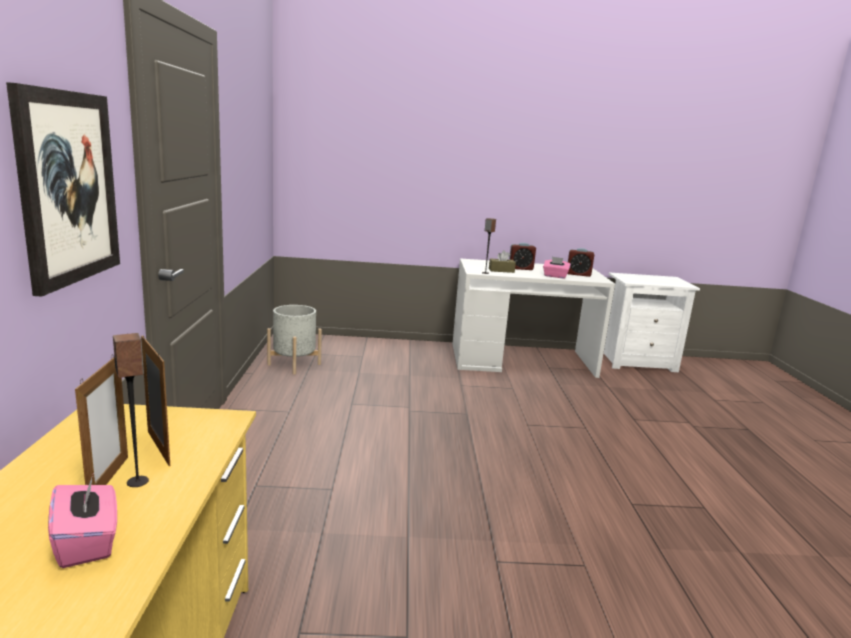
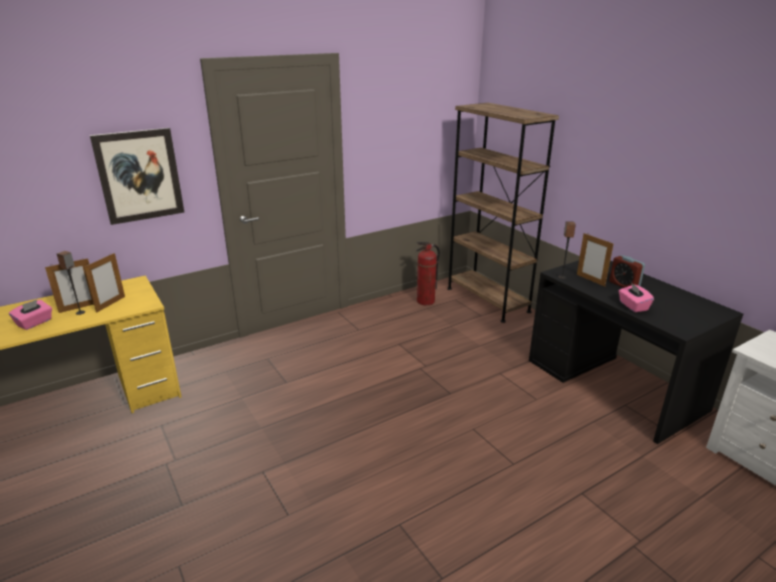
camera: 60 degrees right, 10 degrees up
(294, 364) = (425, 301): grey planter -> fire extinguisher
(341, 344) = (487, 300): none -> brown bookcase
(501, 270) = (590, 280): brown tissue box -> picture frame
(521, 360) = (614, 384): white desk -> black desk
(578, 274) = (676, 314): alarm clock -> none

